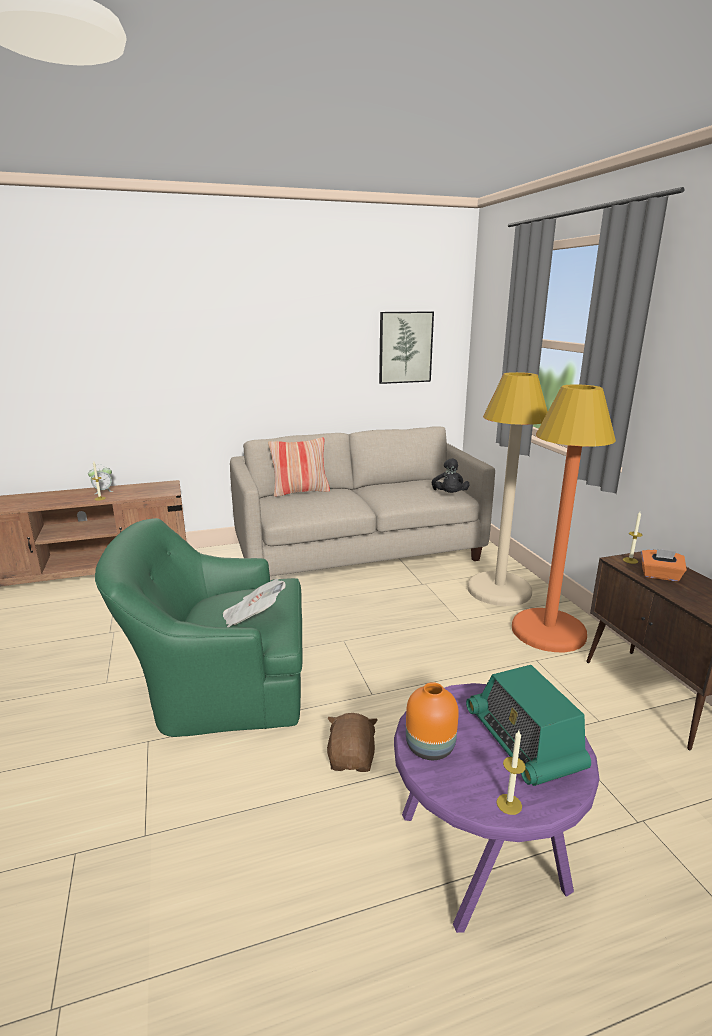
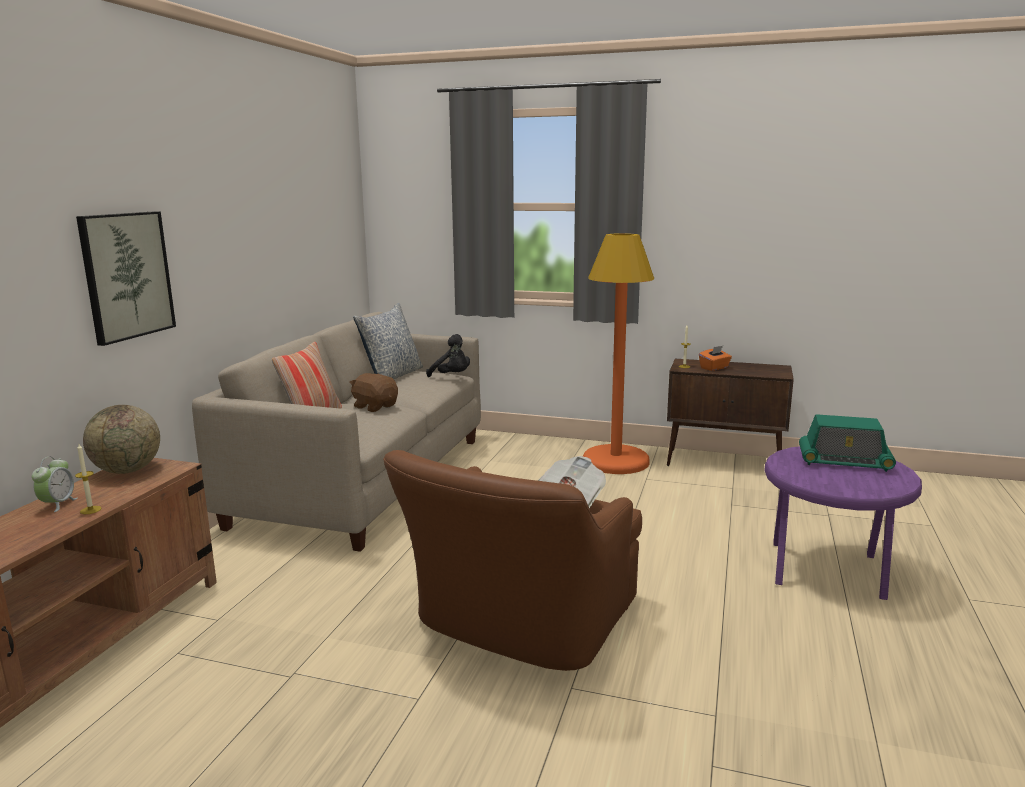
camera: 55 degrees left, 5 degrees down
(156, 486) = (127, 470): none -> globe
(218, 686) = (519, 623): green armchair -> brown armchair
(352, 758) = (696, 585): brown plush toy -> brown plush toy (375, 406)
(405, 347) = (323, 223): picture -> picture (126, 275)
(417, 481) = (392, 376): none -> pillow
(429, 746) = (832, 485): orange vase -> none
(499, 590) = (534, 453): beige floor lamp -> none
(509, 804) = (899, 481): candle -> none

